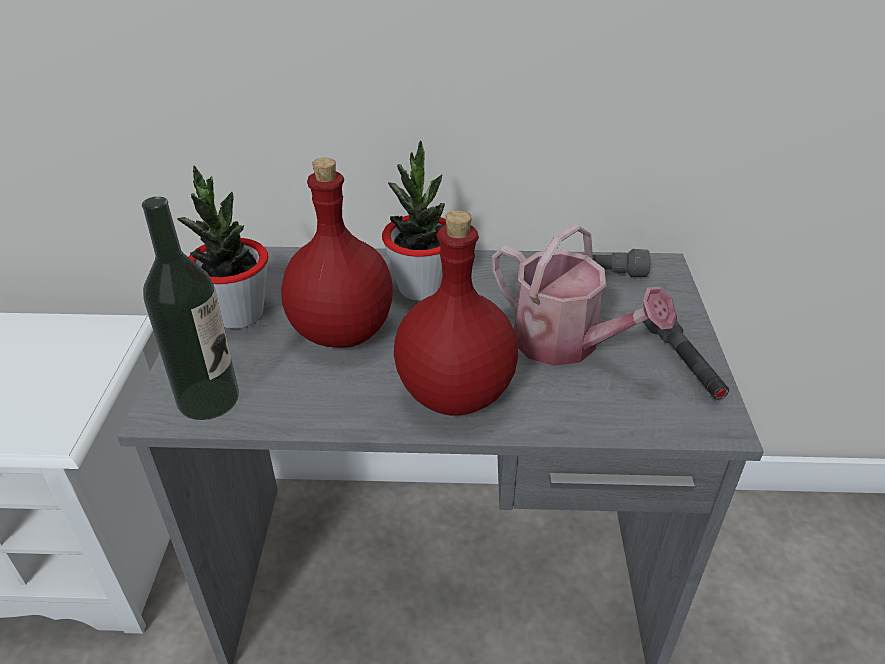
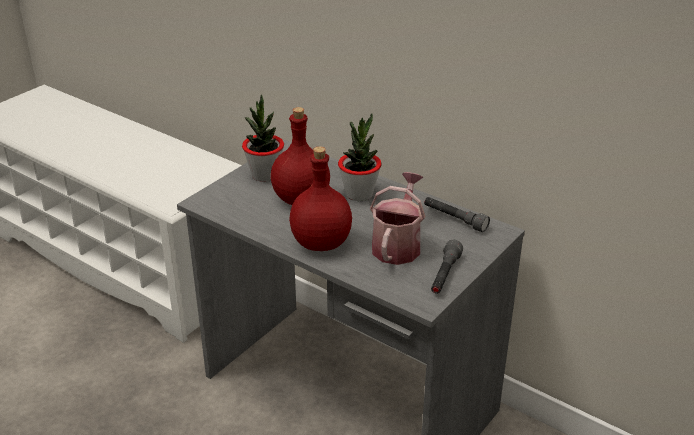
camera: 35 degrees right, 5 degrees down
(208, 399) = (220, 204): bottle -> none
(566, 344) = (398, 245): watering can -> watering can turned 150 degrees counterclockwise

